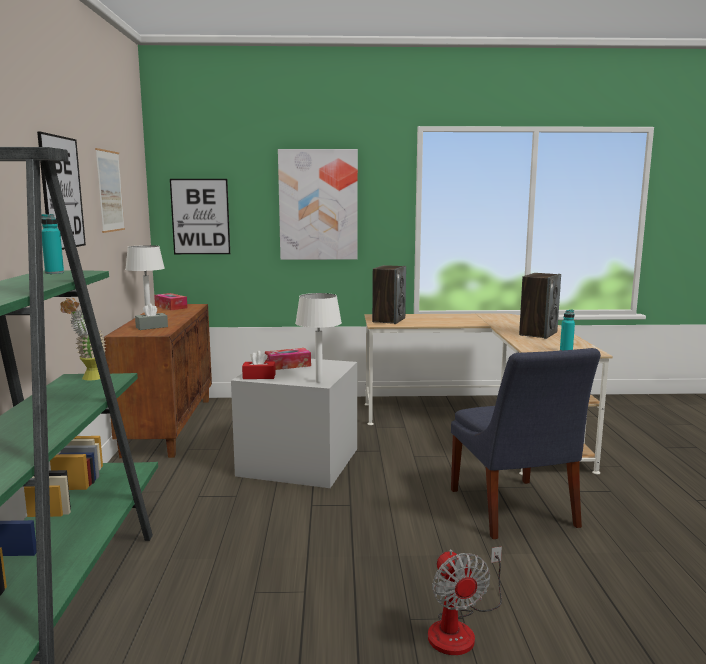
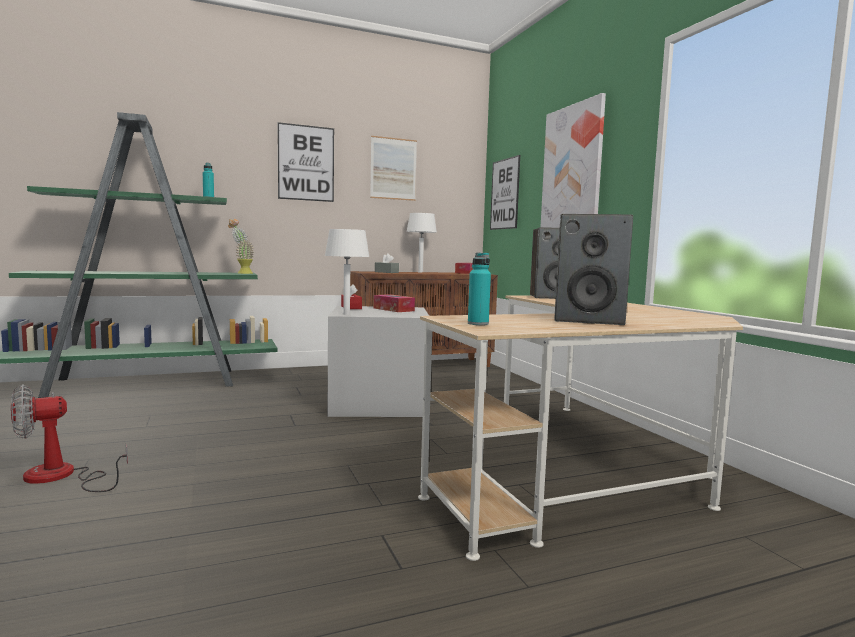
camera: 70 degrees right, 5 degrees down
(514, 510) = (301, 494): blue chair -> none

